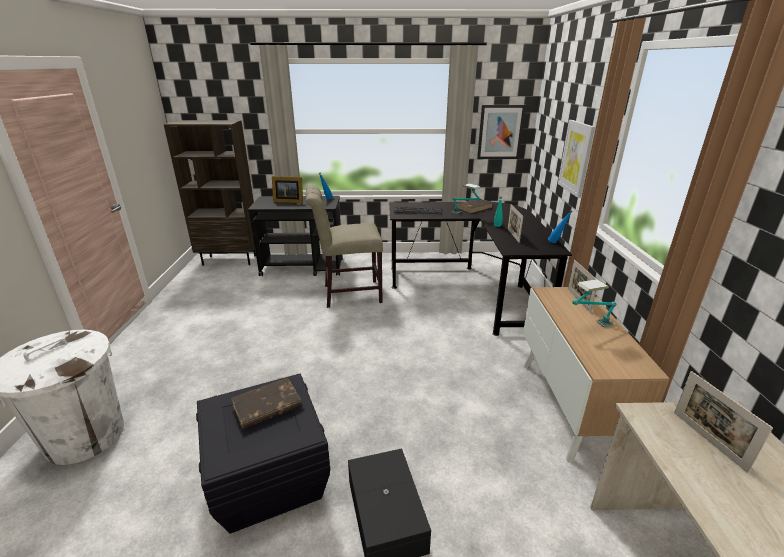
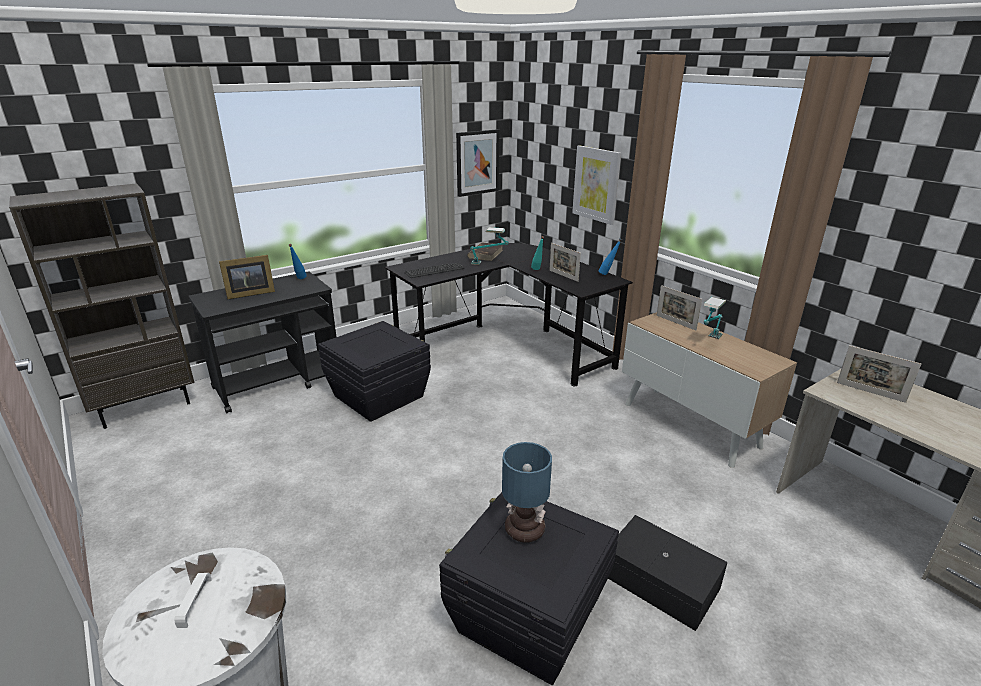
camera: 35 degrees left, 0 degrees up
(266, 406) = (523, 530): brown book -> table lamp
(348, 294) = (379, 395): beige chair -> black storage box

